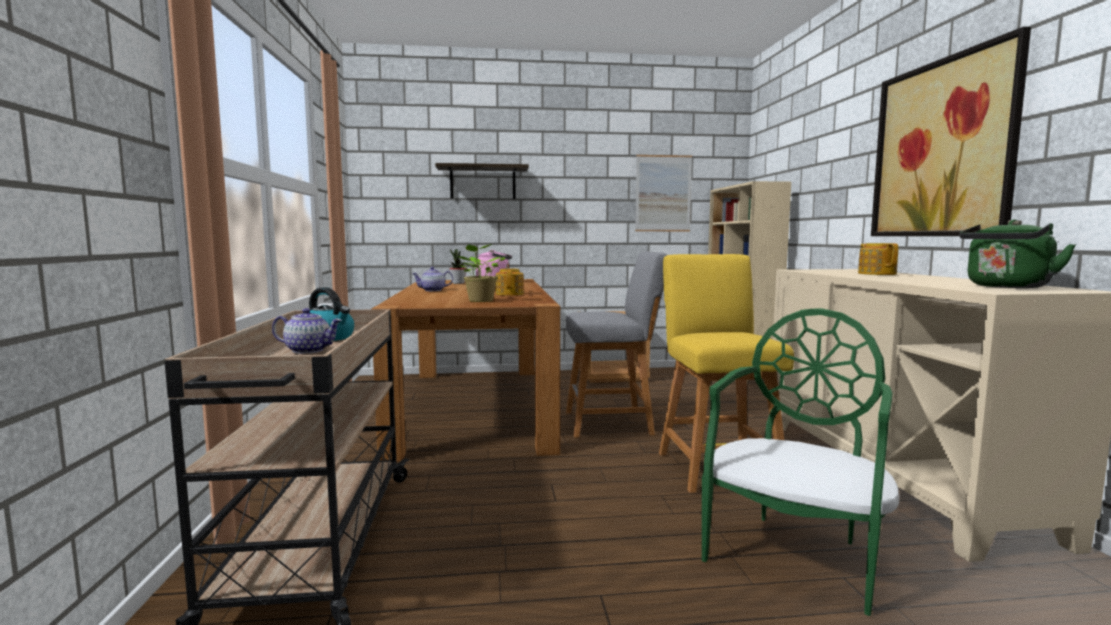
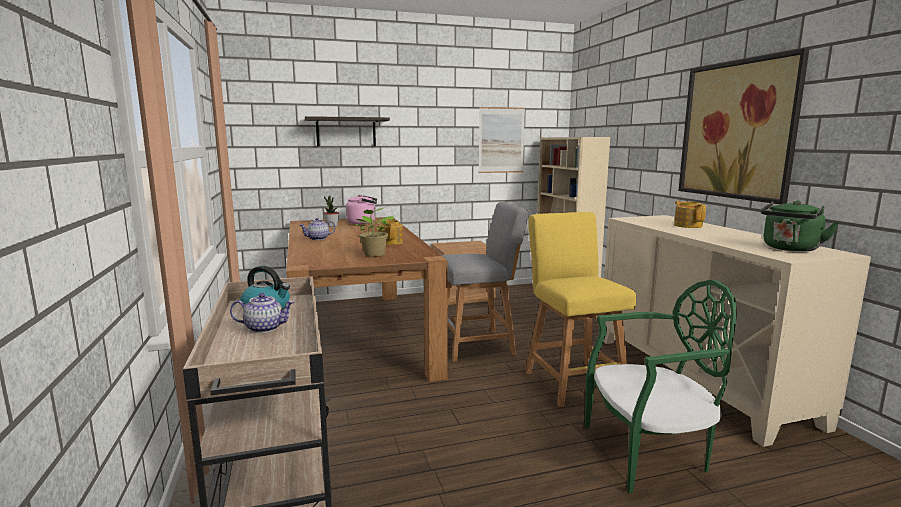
camera: 10 degrees left, 5 degrees up
(795, 554) = (649, 454): green chair -> green chair turned 60 degrees clockwise

